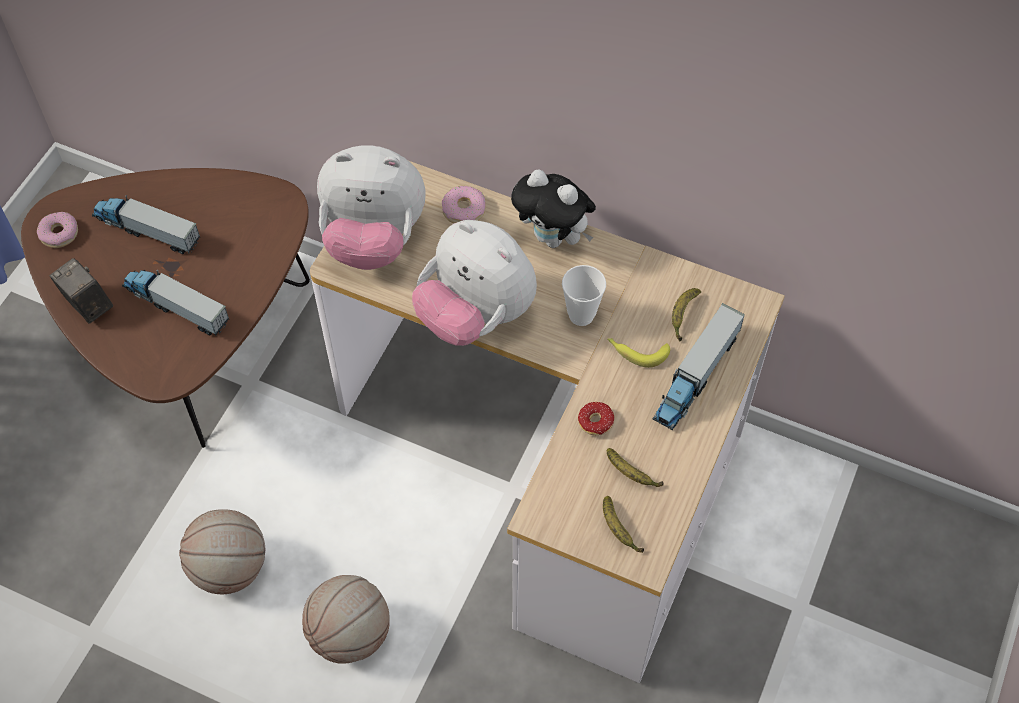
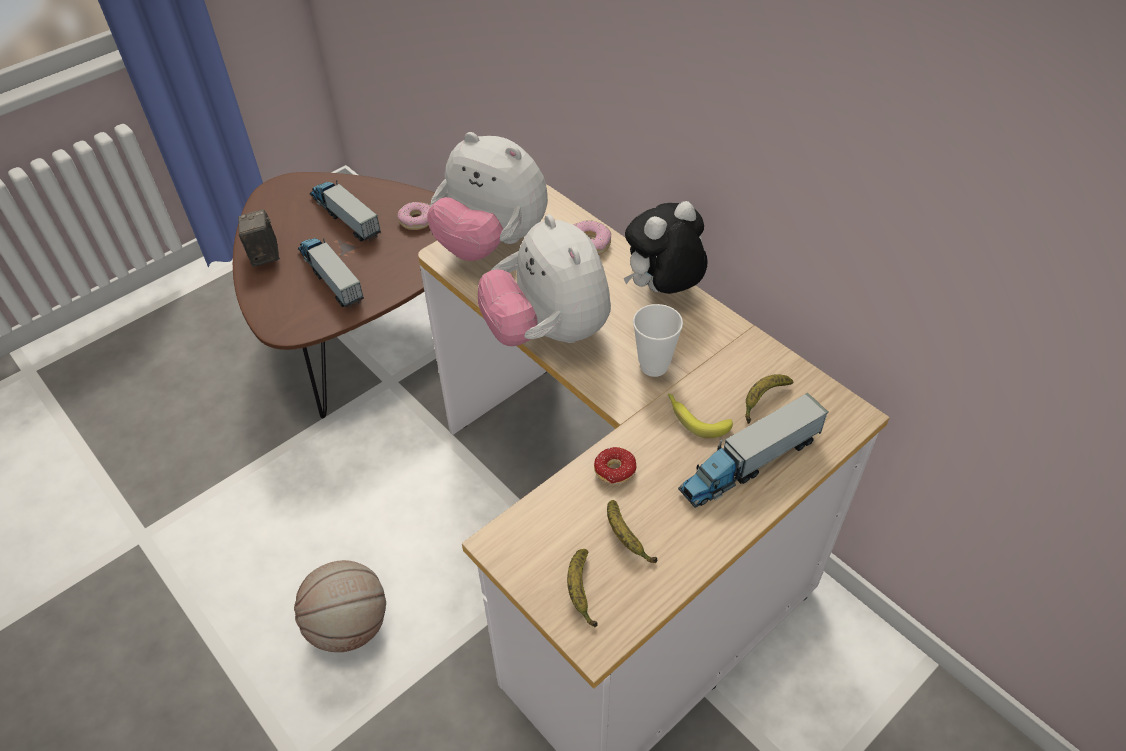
camera: 25 degrees right, 10 degrees down
(59, 233) = (279, 200): donut -> donut (416, 220)
(230, 568) = (283, 525): basketball -> none
(554, 238) = (662, 291): plush toy -> plush toy turned 90 degrees clockwise

